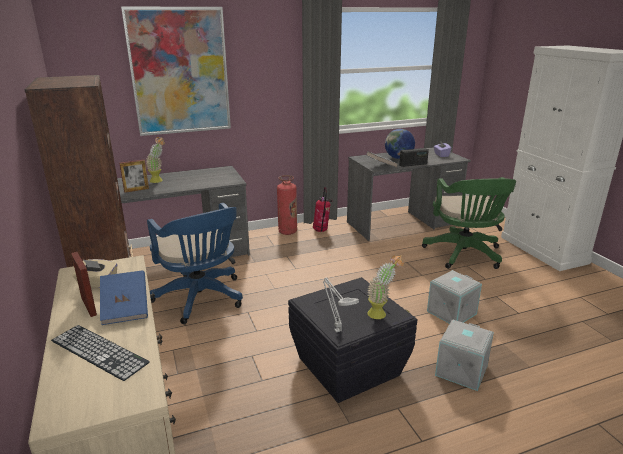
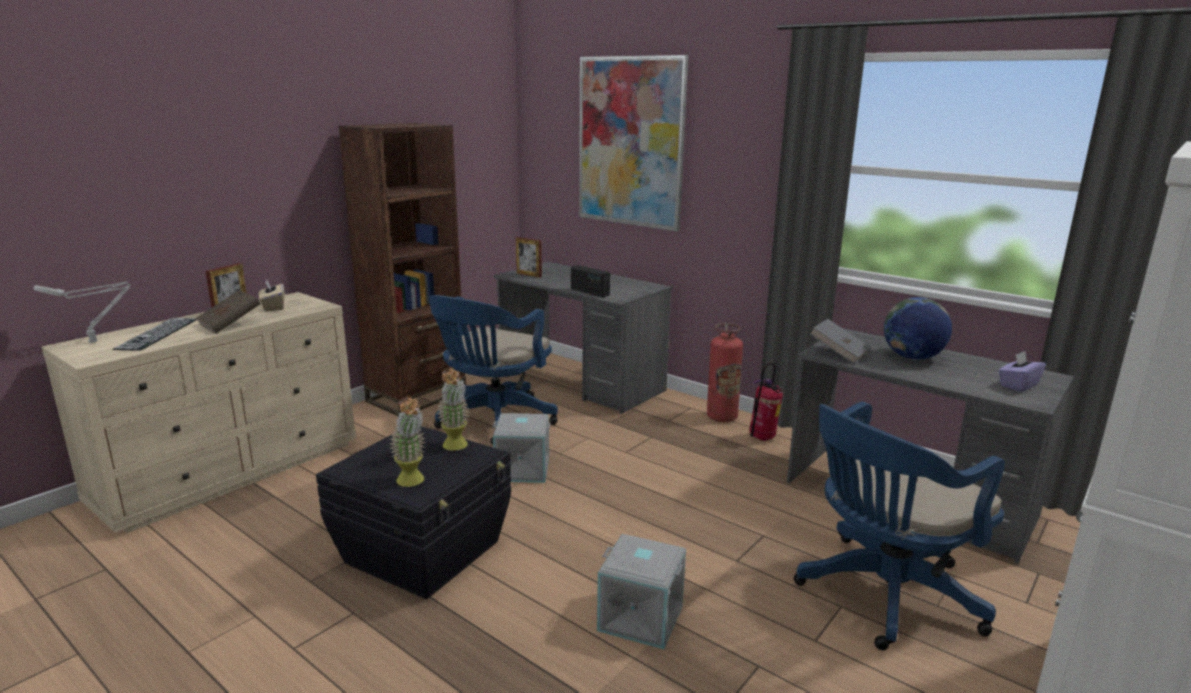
camera: 60 degrees right, 5 degrees down
(126, 309) = (230, 324): blue book -> brown book
(159, 181) = (567, 275): potted plant -> potted plant (455, 448)
(337, 329) = (356, 463): grey table lamp -> grey table lamp (96, 341)
(413, 164) = (899, 372): radio -> radio (589, 292)
(460, 370) = (474, 657): grey storage box -> grey storage box (523, 469)
(464, 255) = (882, 596): green office chair -> blue office chair

